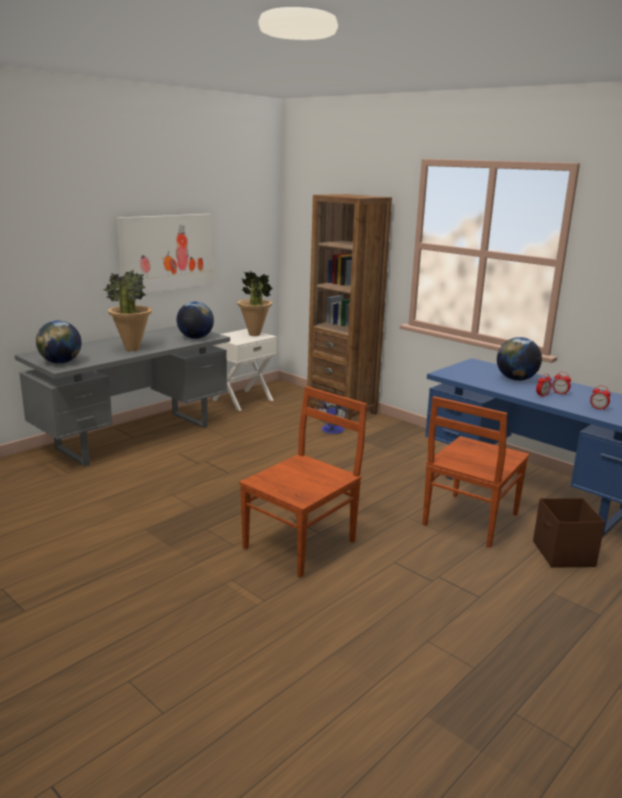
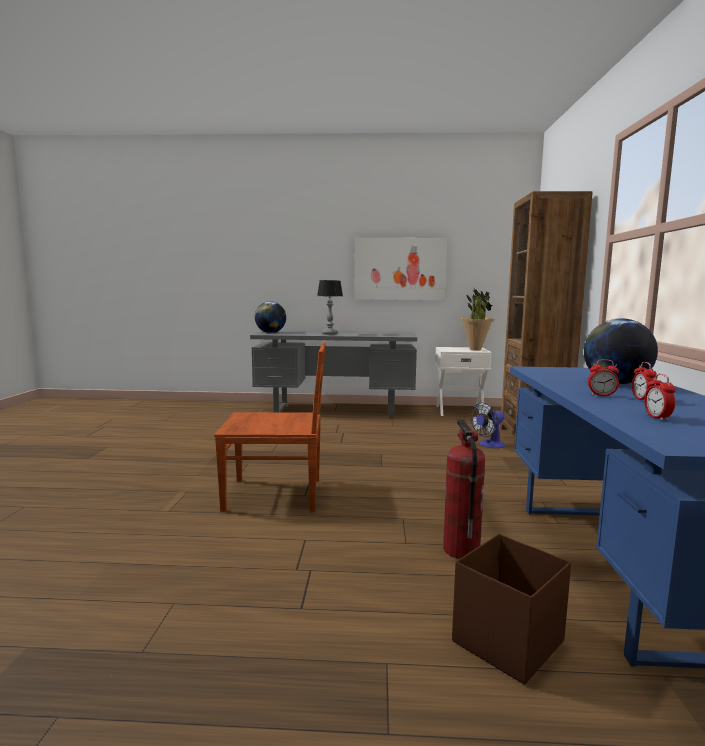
camera: 50 degrees right, 10 degrees down
(132, 349) = (329, 334): potted plant -> table lamp
(195, 338) = (389, 335): globe -> none
(469, 520) = (461, 550): brown chair -> fire extinguisher

